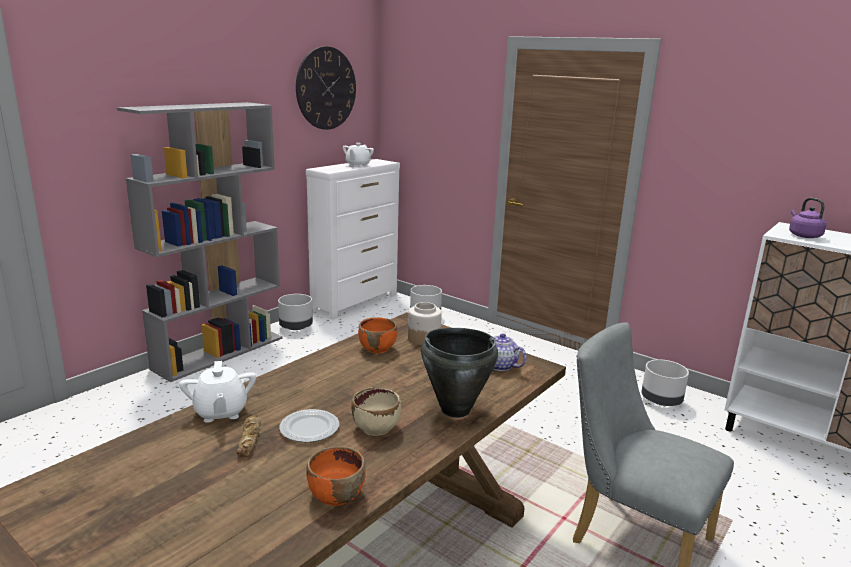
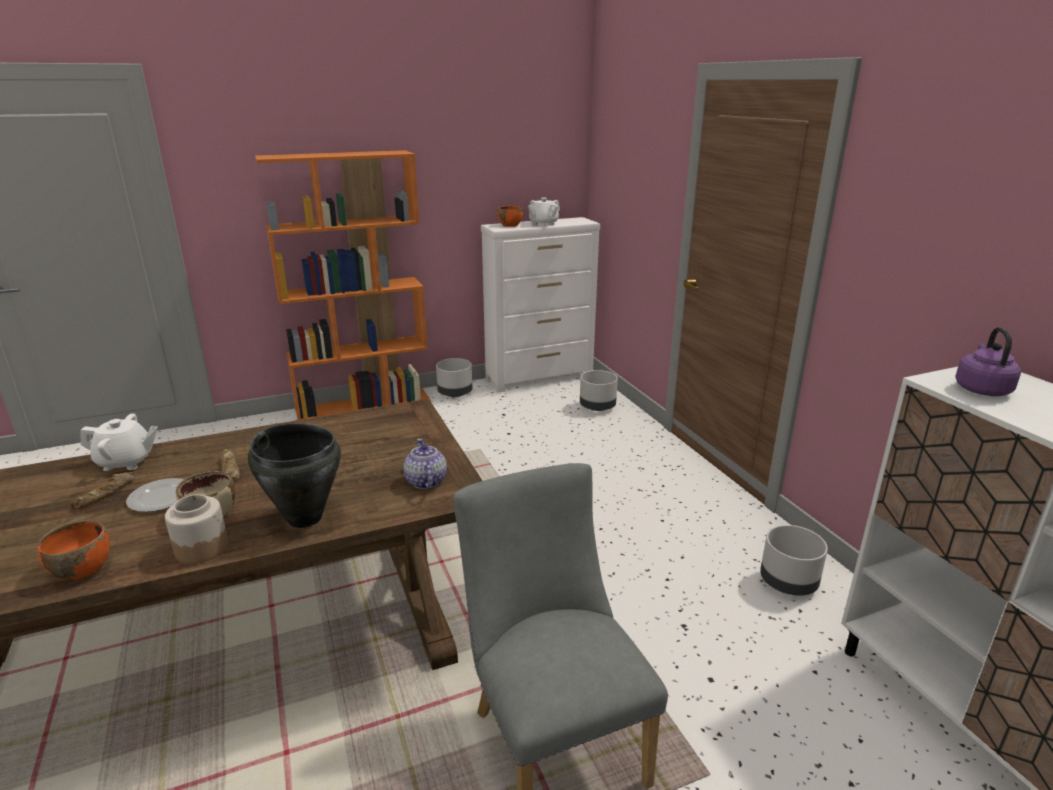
camera: 30 degrees right, 5 degrees up
(220, 352) = (364, 405): grey bookcase -> orange bookcase
(220, 412) = (126, 462): white teapot -> white teapot turned 105 degrees counterclockwise
(326, 88) = (512, 134): wall clock -> none
(331, 394) = (230, 469): none -> bread
(377, 348) = (339, 432): orange bowl -> orange bowl (510, 225)
(423, 338) = (398, 431): jar -> jar (202, 548)

